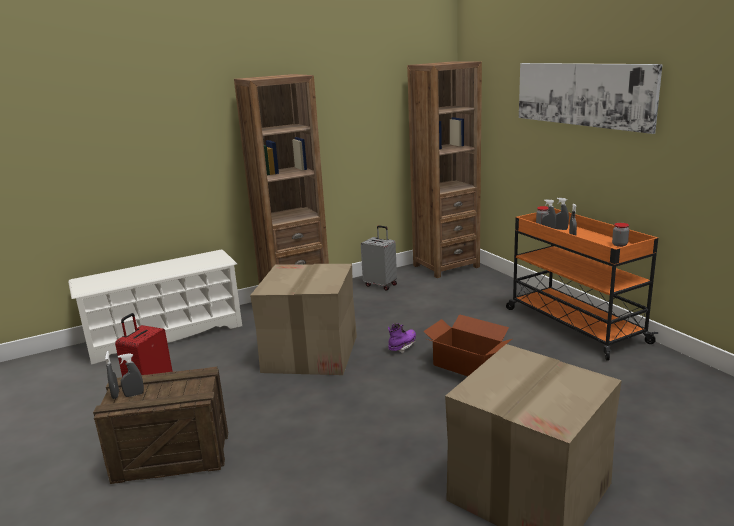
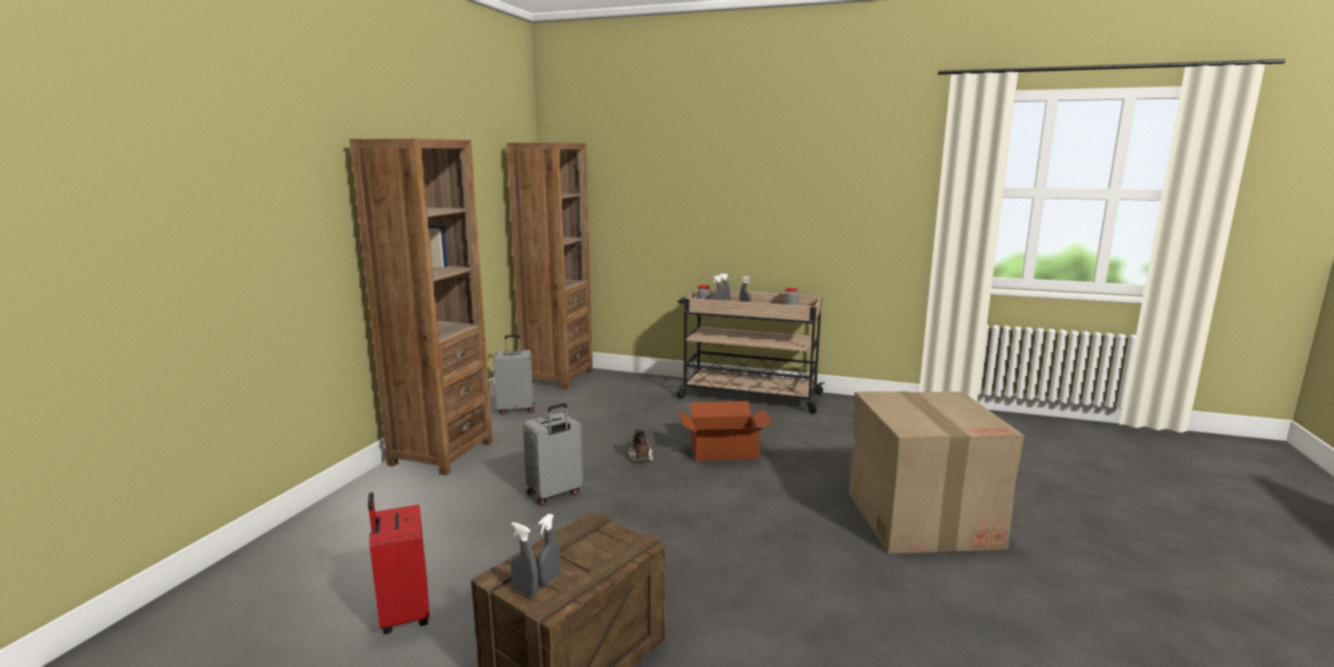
camera: 45 degrees left, 5 degrees down
(166, 334) = (295, 546): white shoe rack -> none
(310, 354) = (555, 494): cardboard box -> grey suitcase
(402, 346) = (640, 455): purple boot -> brown boot
(573, 324) = (748, 396): orange cart -> beige cart
(582, 94) = (721, 174): picture -> none

